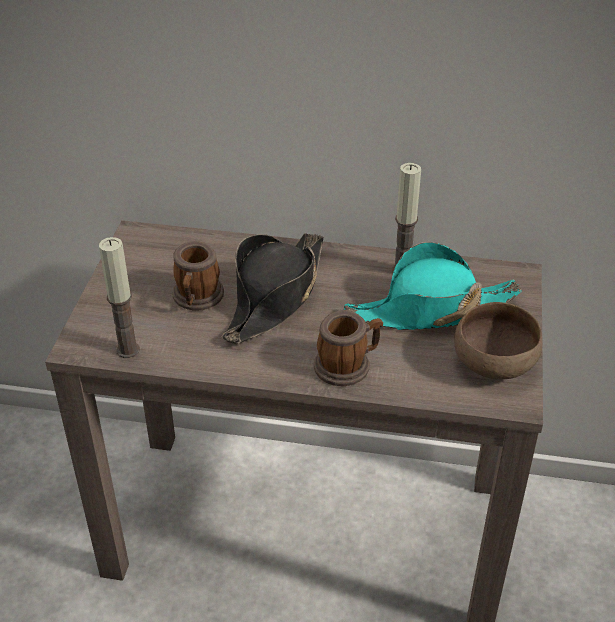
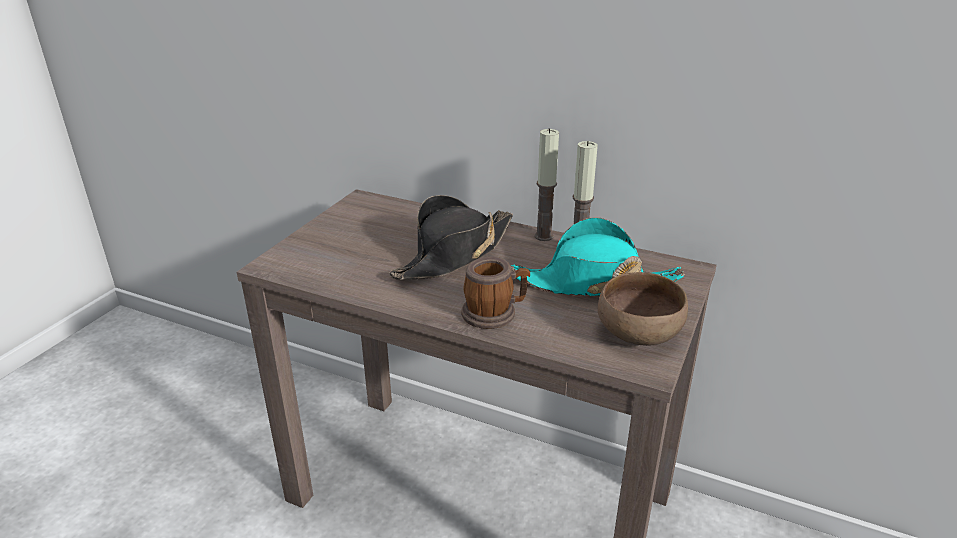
camera: 15 degrees right, 10 degrees down
(128, 350) = (308, 273): candle -> candle (543, 236)
(197, 299) = (386, 247): mug -> none

